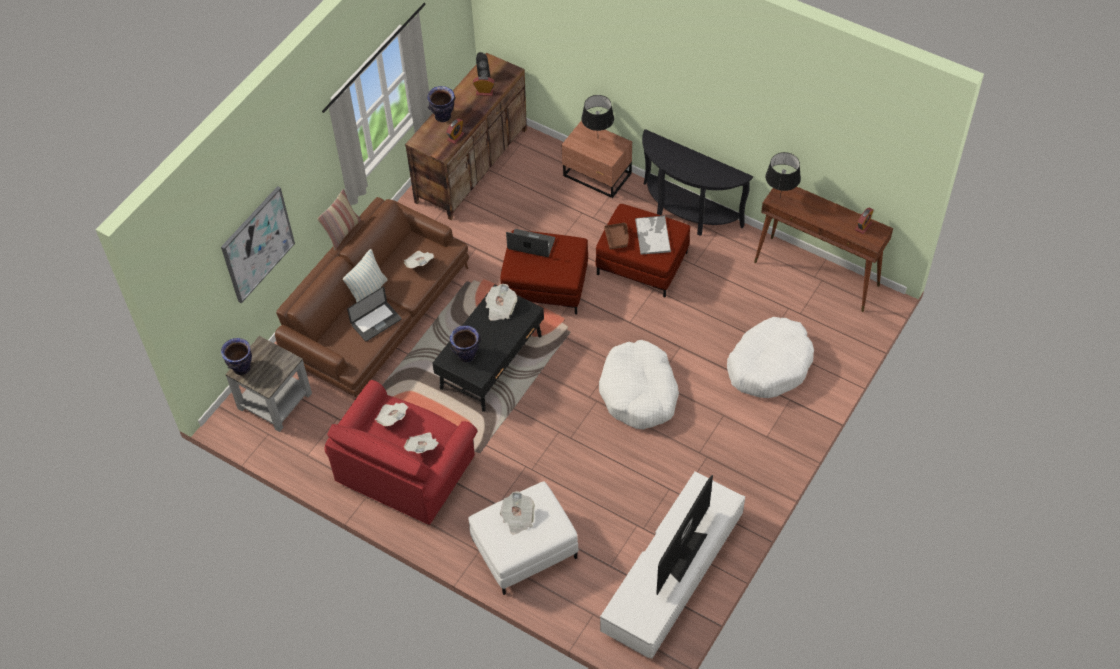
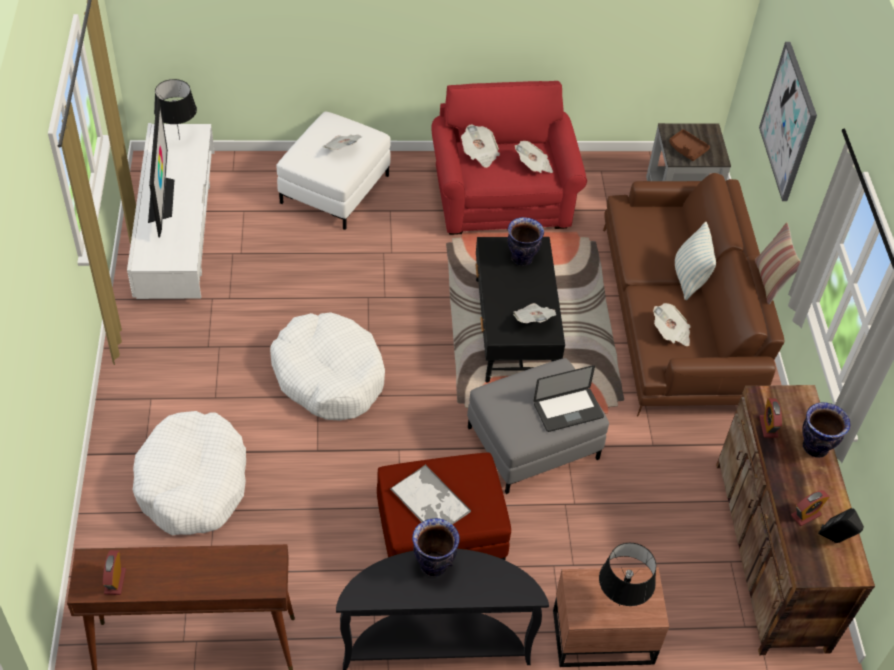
camera: 140 degrees right, 5 degrees down
(241, 368) = (711, 134): vase -> vase (434, 564)
(376, 322) = (647, 254): laptop -> none
(545, 285) = (533, 442): red ottoman -> grey ottoman
(617, 238) = (472, 473): brown tray -> brown tray (687, 149)
(780, 197) = (266, 565): black table lamp -> black table lamp (179, 139)

